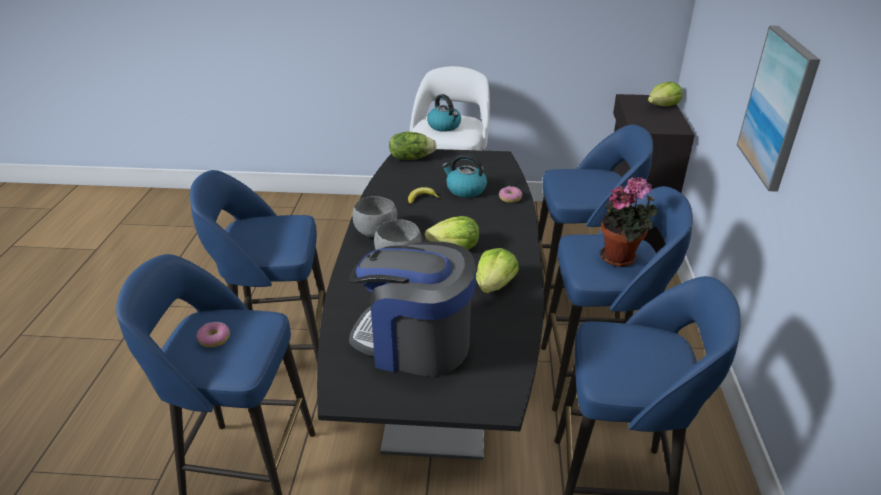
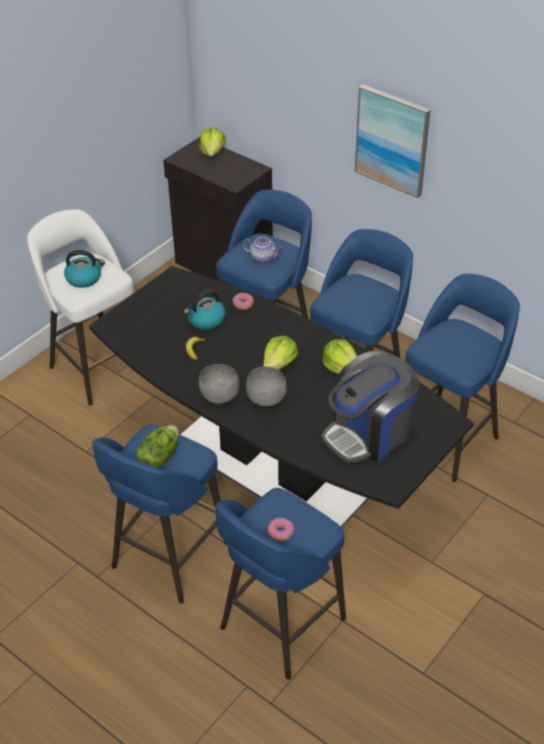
camera: 55 degrees left, 10 degrees up
(411, 158) = (119, 325): lettuce -> lettuce (159, 457)
(583, 184) = (263, 258): none -> teapot
(621, 258) = (366, 295): potted plant -> none

